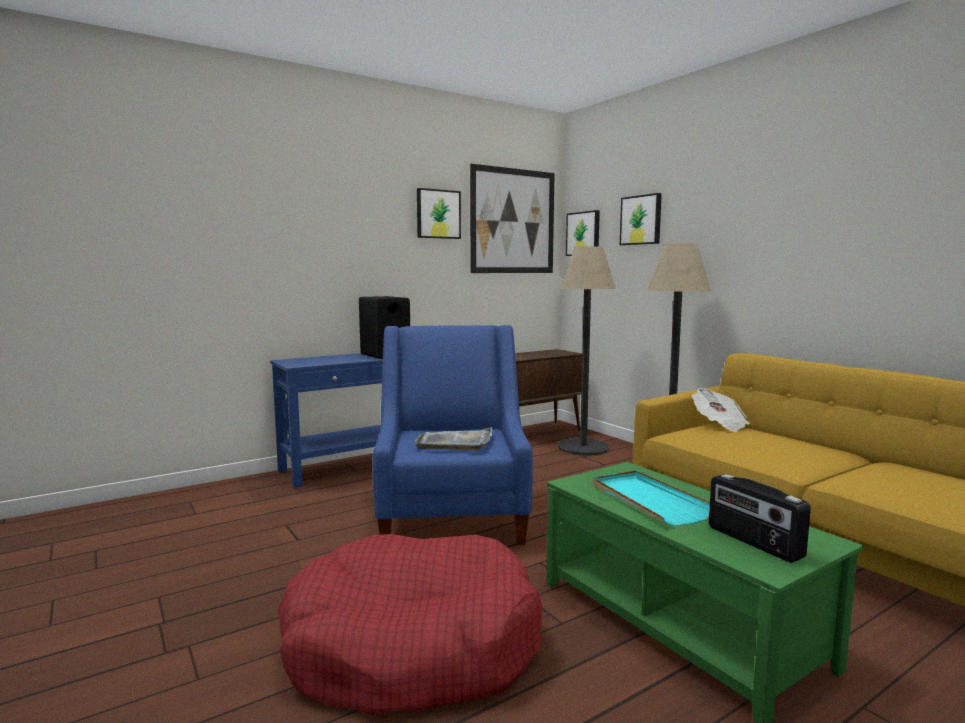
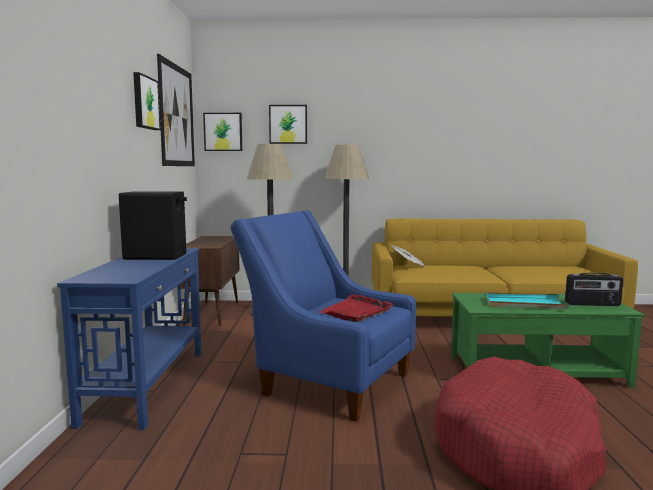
camera: 55 degrees left, 0 degrees up
(455, 442) = (356, 311): grey tray -> red tray

